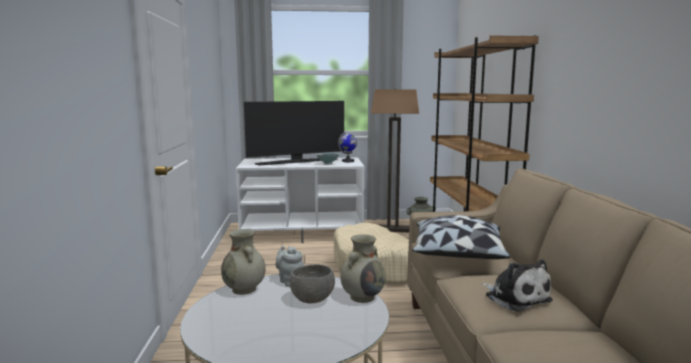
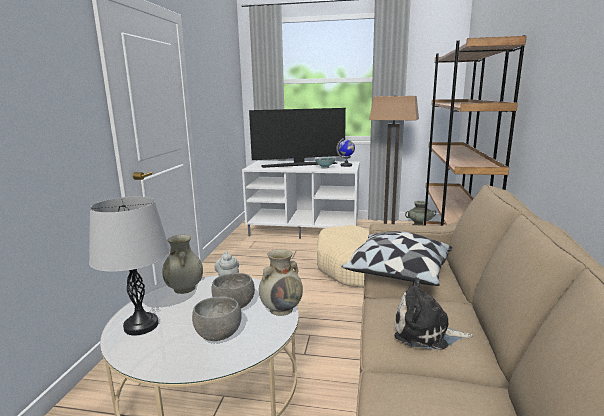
camera: 15 degrees right, 5 degrees up
(223, 327) = (141, 326): none -> grey table lamp
(317, 325) = (219, 335): none -> grey bowl
(515, 297) = (425, 332): plush toy -> plush toy turned 120 degrees clockwise

